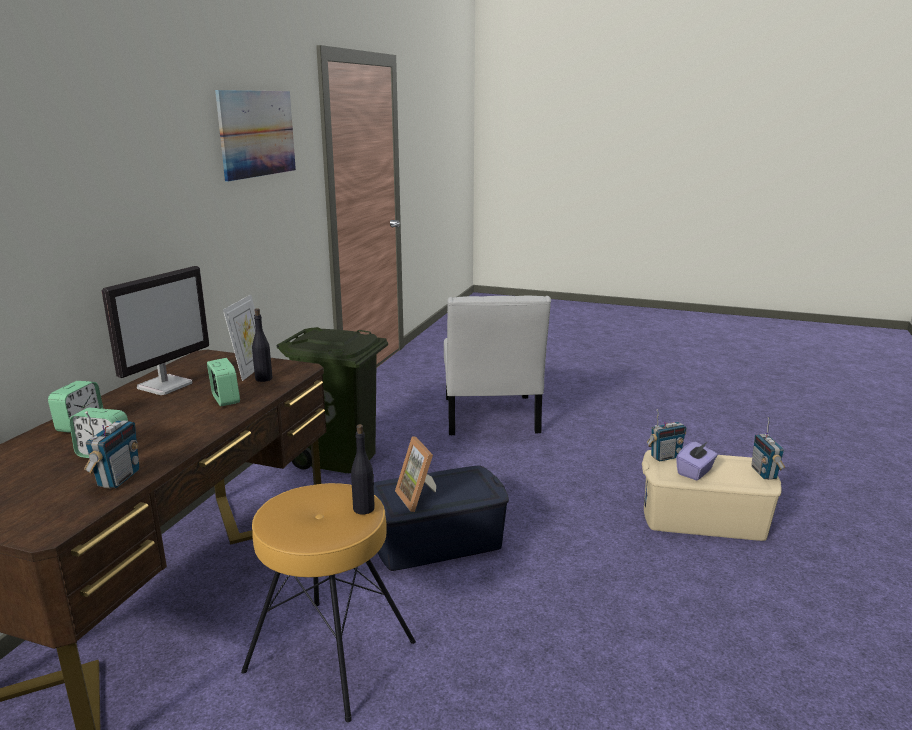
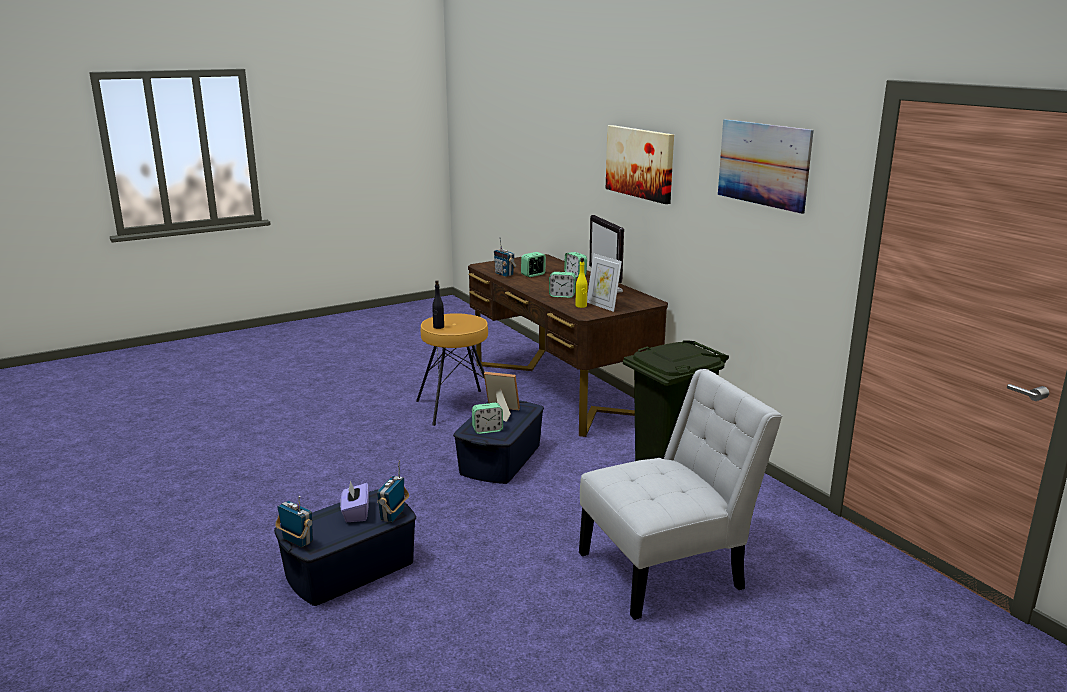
camera: 130 degrees right, 0 degrees up
(105, 178) = (640, 163): none -> picture
(264, 378) = (581, 306): black bottle -> yellow bottle
(470, 486) = (487, 430): none -> alarm clock
(490, 418) = (668, 568): white chair -> white chair turned 120 degrees clockwise
(703, 518) = (349, 569): beige storage box -> blue storage box

